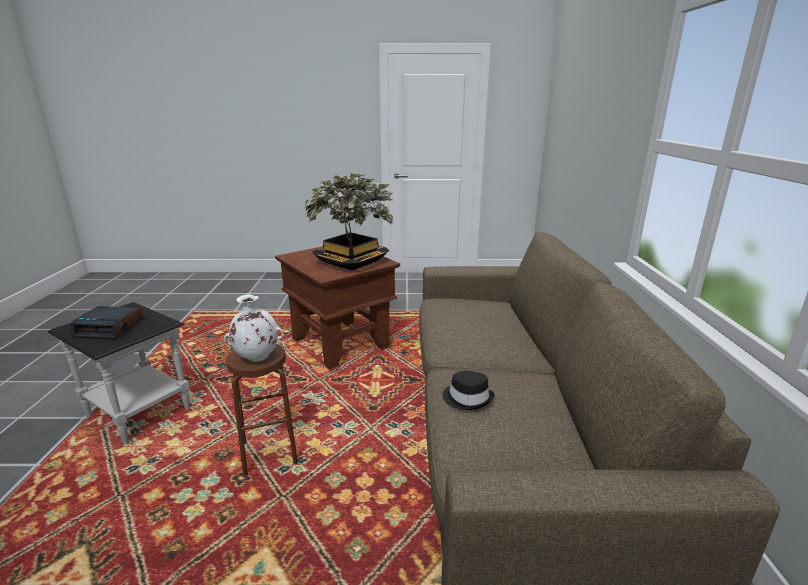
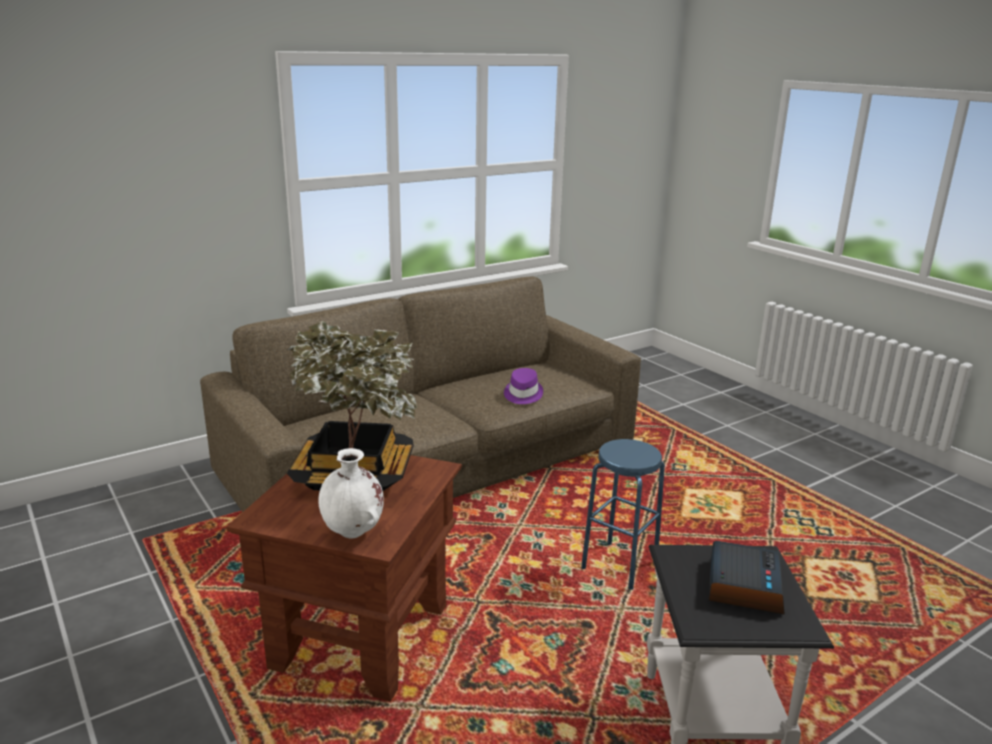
camera: 125 degrees left, 0 degrees up
(110, 328) = (743, 585): alarm clock -> alarm clock turned 45 degrees clockwise
(256, 358) = (633, 449): white vase -> white vase (353, 533)
(269, 453) = (619, 565): brown stool -> blue stool
(467, 398) = (522, 394): black hat -> purple hat

